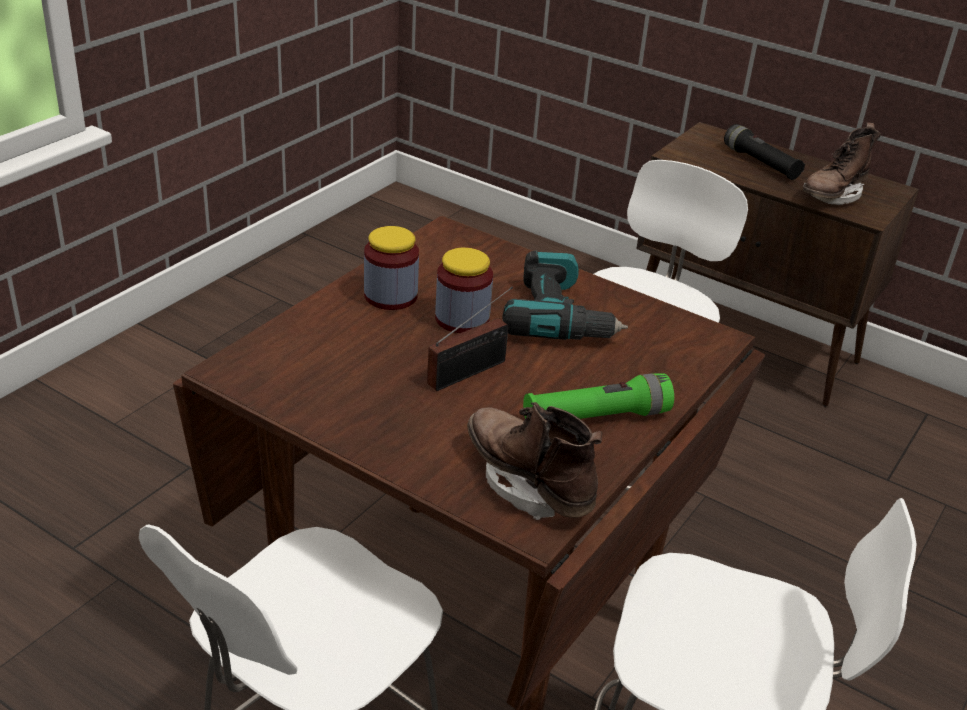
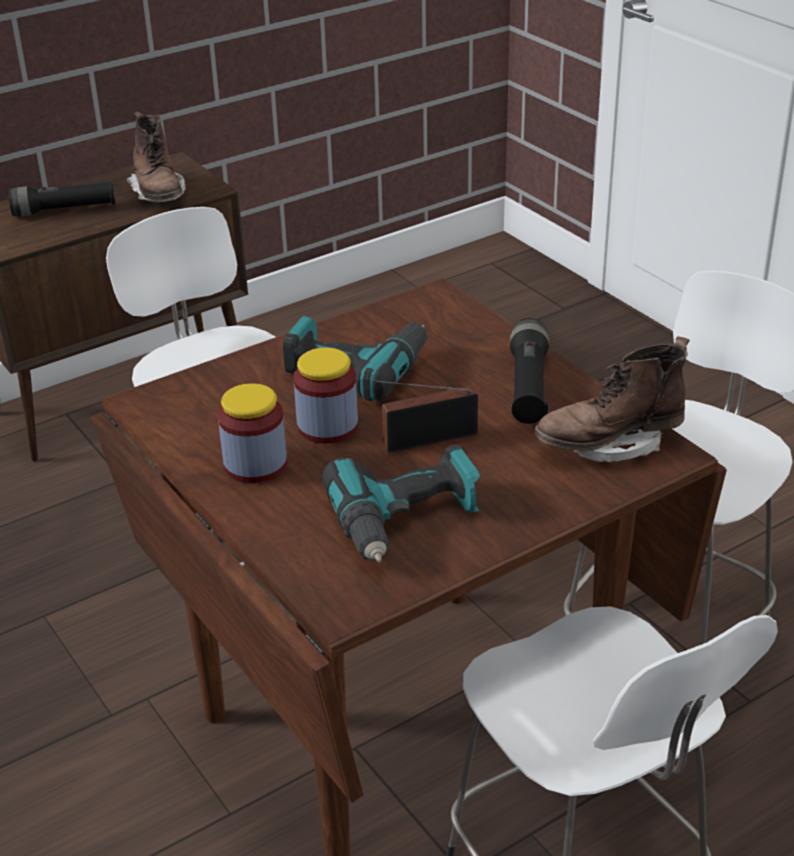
camera: 65 degrees left, 0 degrees up
(349, 382) = (407, 521): none -> power drill
(471, 371) = (424, 439): radio -> radio turned 90 degrees counterclockwise
(596, 417) = (528, 386): green flashlight -> black flashlight

